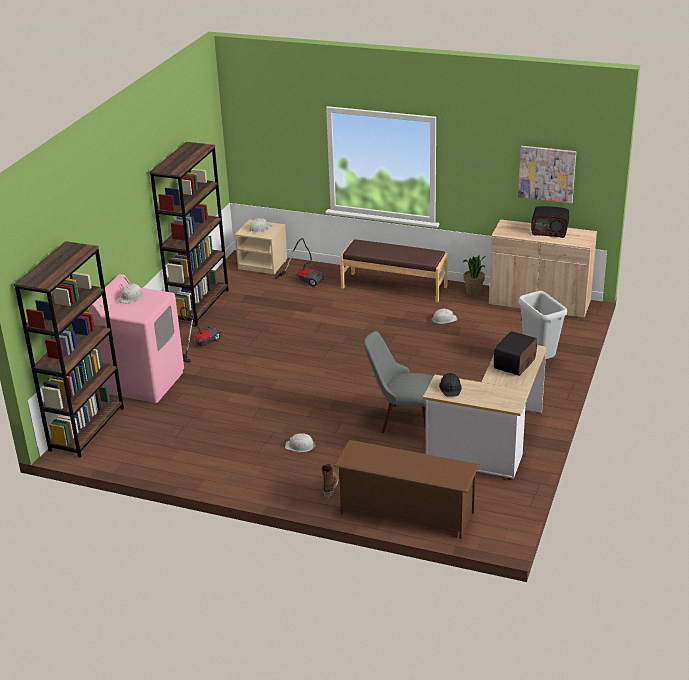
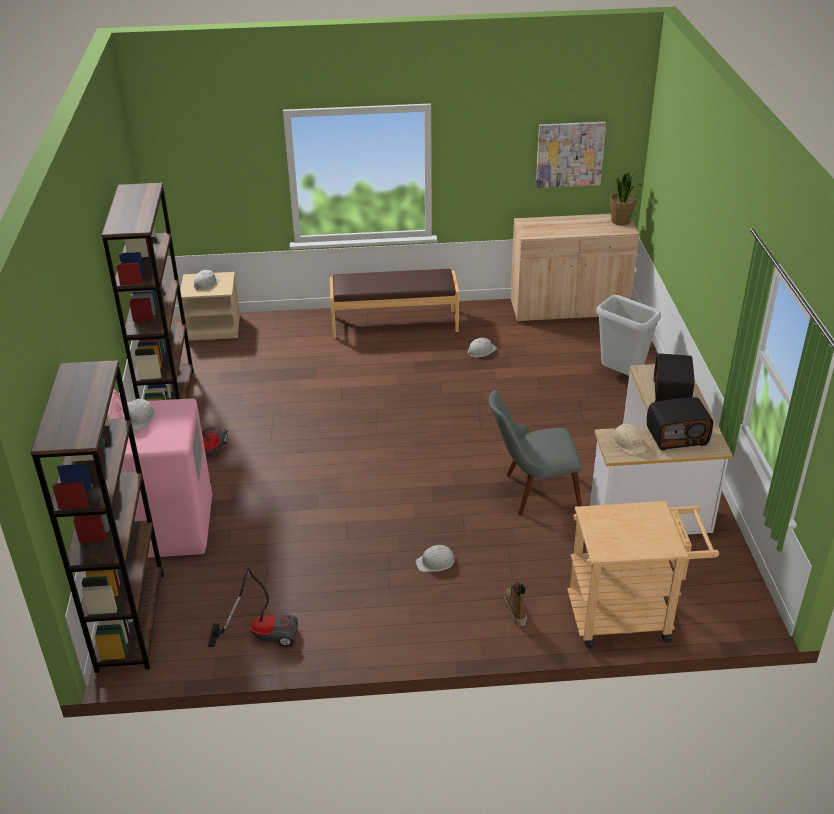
camera: 25 degrees left, 5 degrees up
(304, 279) = (280, 337): vacuum cleaner -> vacuum cleaner (262, 633)
(406, 513) = (629, 616): brown shoe rack -> beige cart
(450, 388) = (628, 443): black hard hat -> beige hard hat
(473, 293) = (489, 311): potted plant -> potted plant (621, 221)
(550, 231) = (579, 222): radio -> radio (677, 436)

